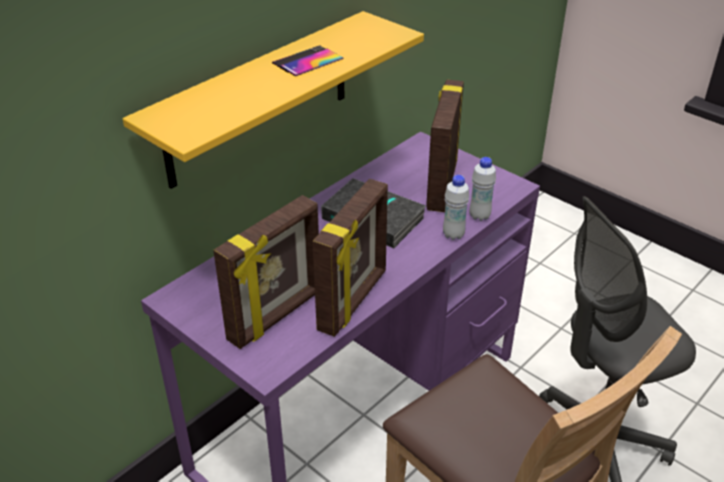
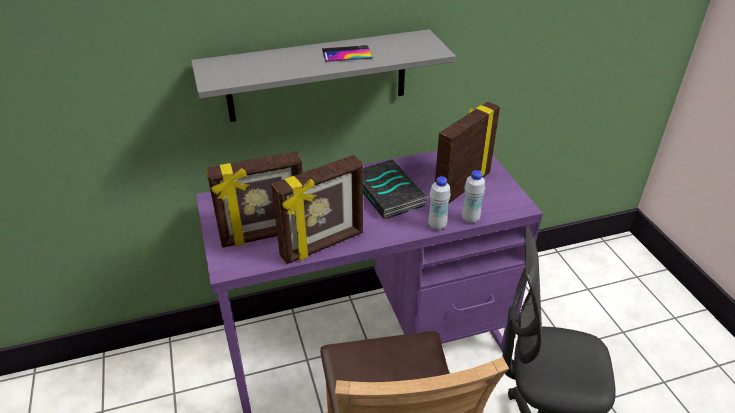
camera: 30 degrees right, 0 degrees up
(259, 99) = (317, 76): yellow shelf -> grey shelf

